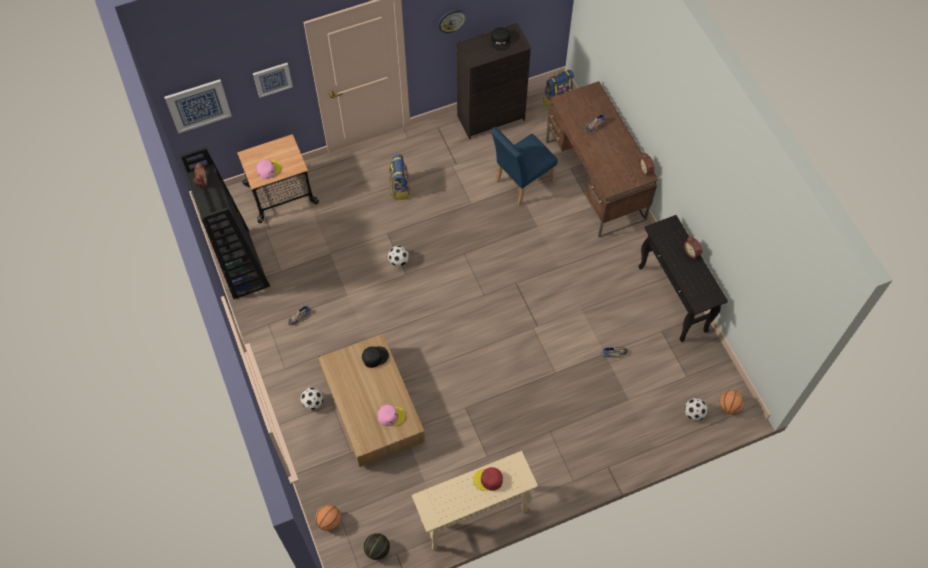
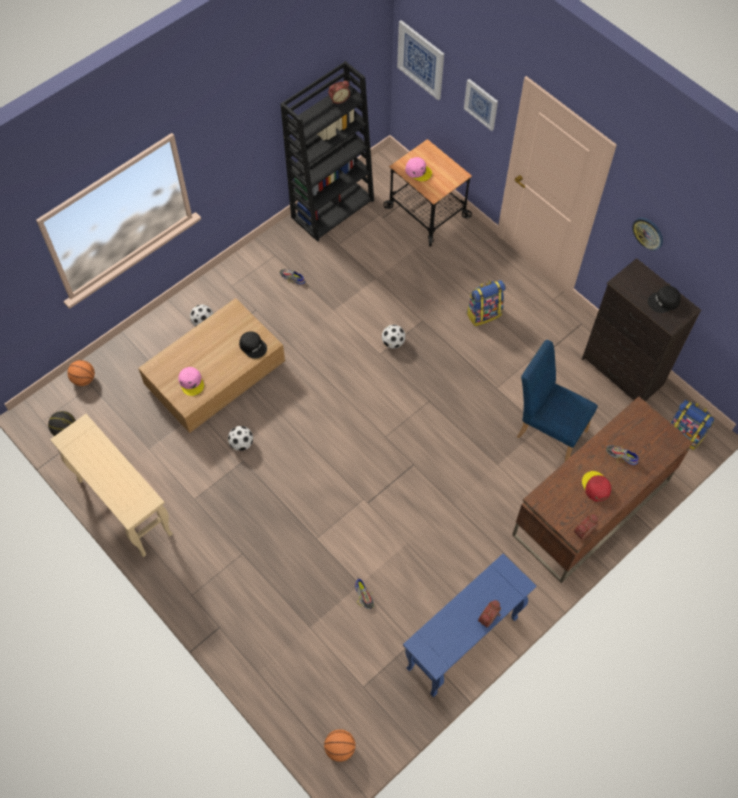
camera: 70 degrees right, 0 degrees up
(488, 480) = (121, 479): red cap -> red cap (595, 486)
(673, 299) = (462, 644): black console table -> blue console table
(694, 413) = (316, 707): football -> football (241, 444)

